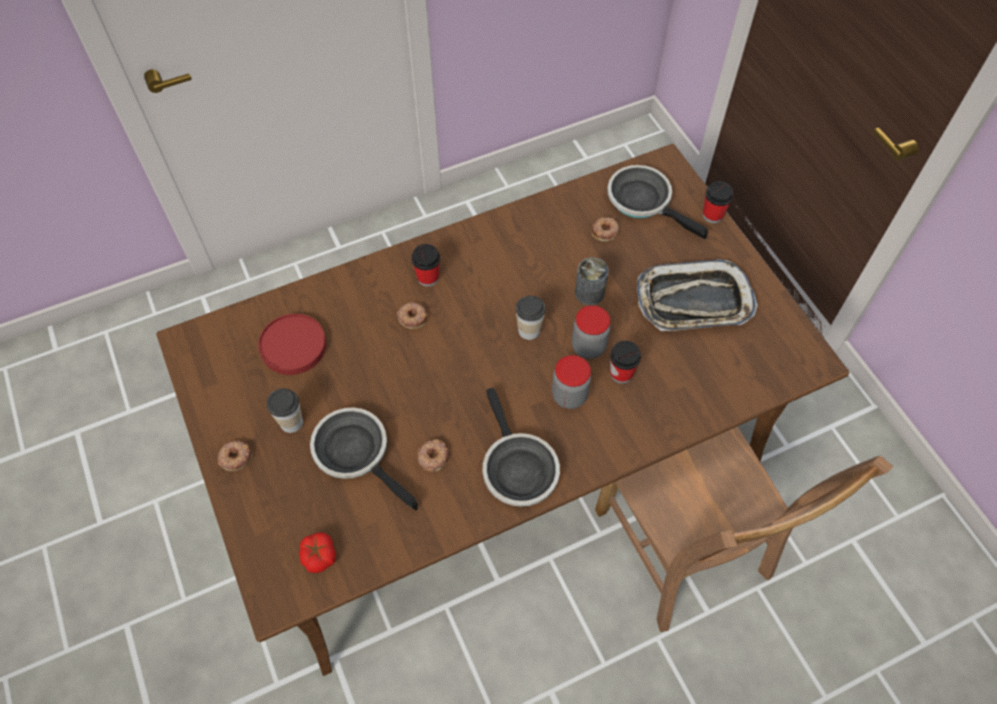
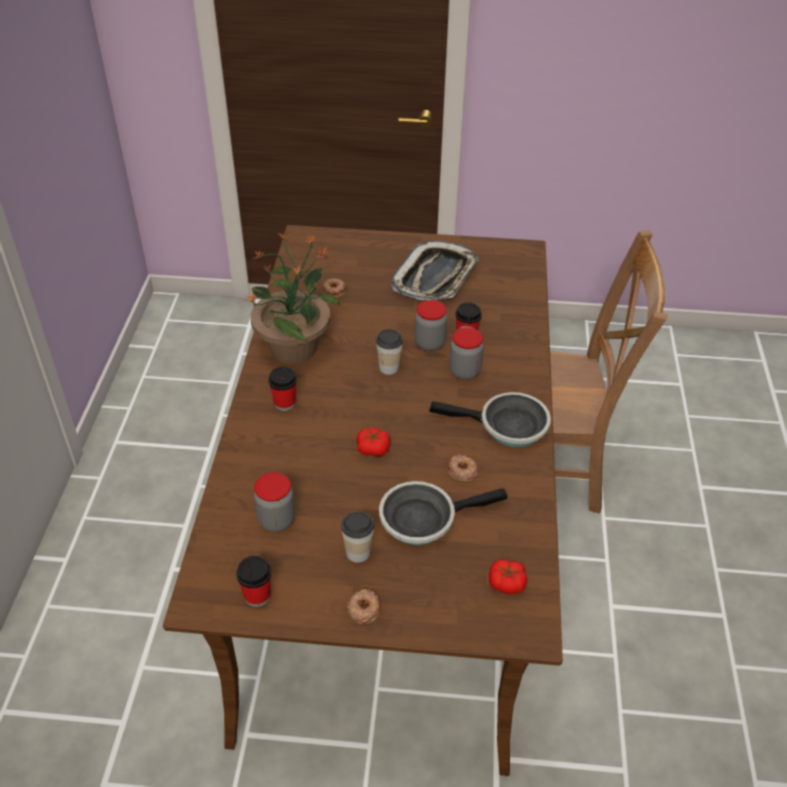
camera: 60 degrees left, 15 degrees down
(293, 346) = (276, 520): red plate -> jar
(412, 317) = (316, 428): donut -> none
(416, 372) = (373, 448): none -> tomato
(503, 245) = (294, 347): none -> potted plant
(589, 293) = (382, 322): can -> none
(643, 201) = (326, 260): frying pan -> none
(712, 215) = (370, 236): cup -> cup (257, 595)

